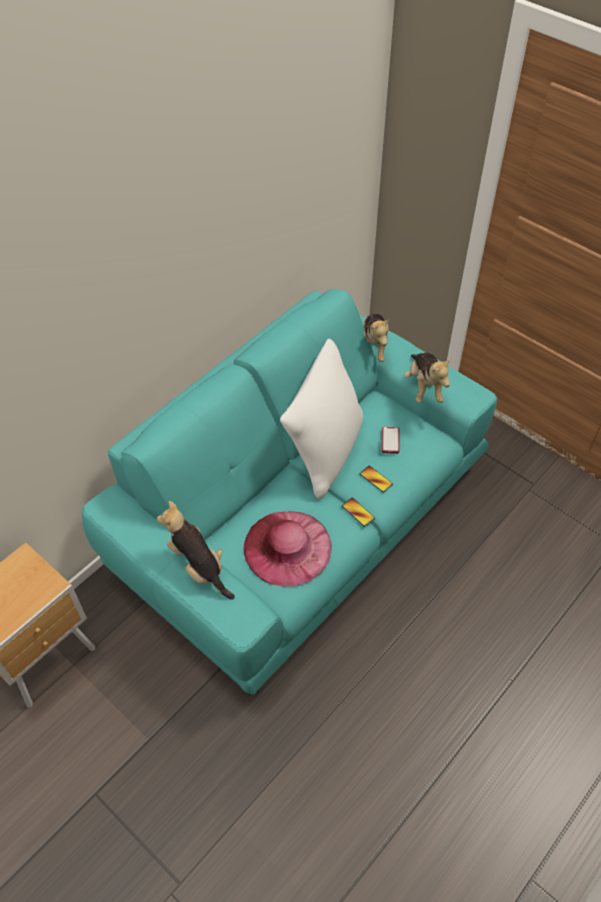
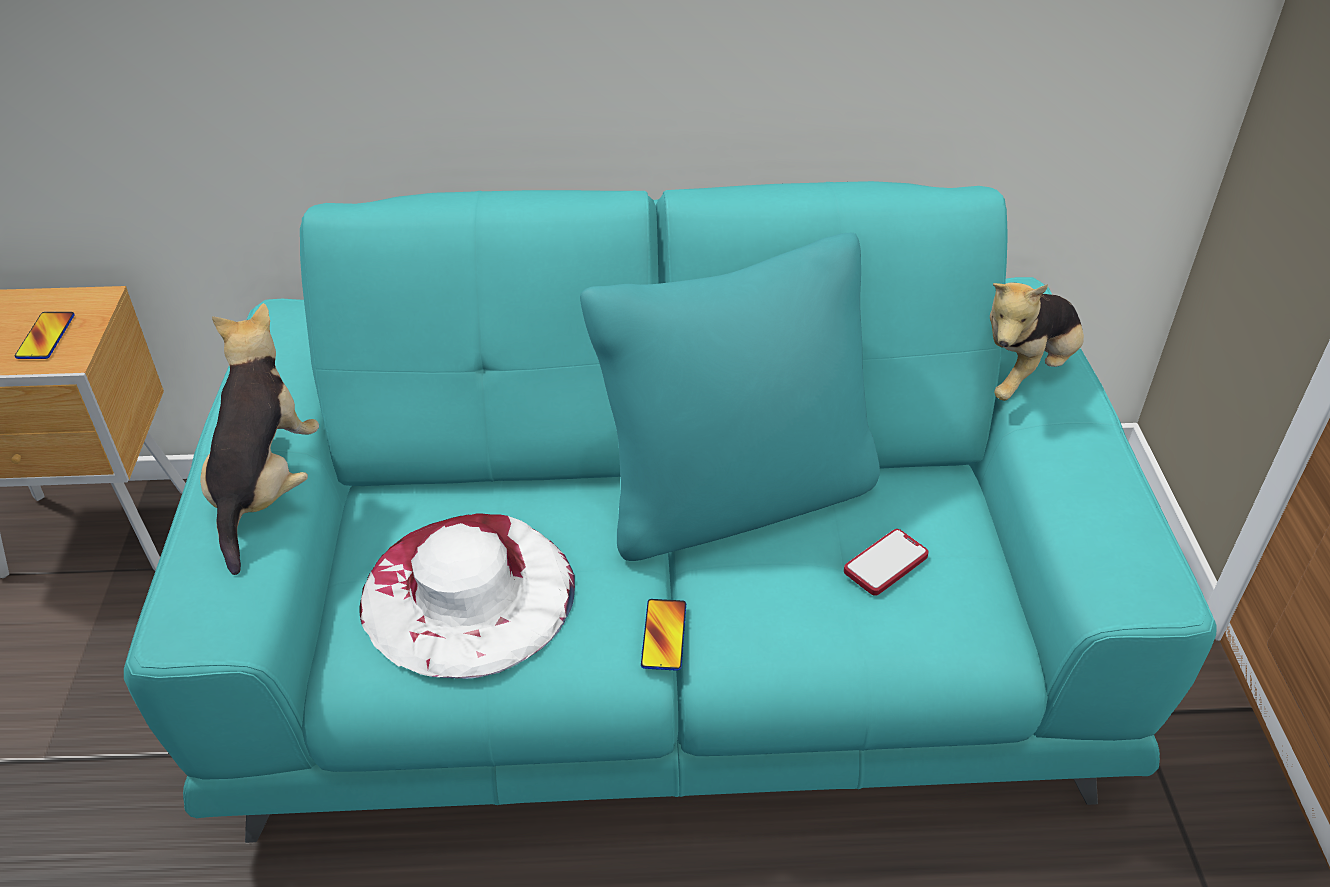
camera: 45 degrees right, 10 degrees down
(287, 547) = (467, 592): pink hat -> white hat
(324, 452) = (735, 497): white pillow -> turquoise pillow
(376, 479) = (770, 606): phone -> phone (46, 337)
(424, 387) = (1047, 500): plush toy -> none

